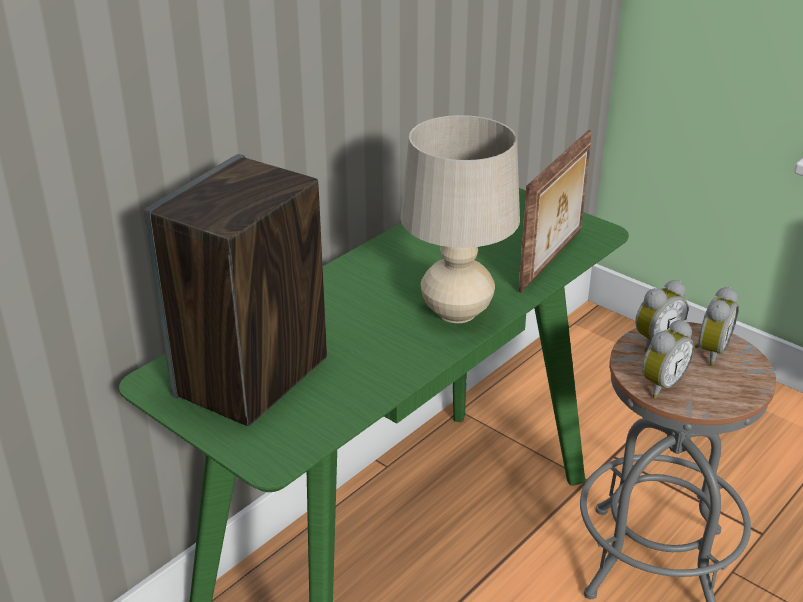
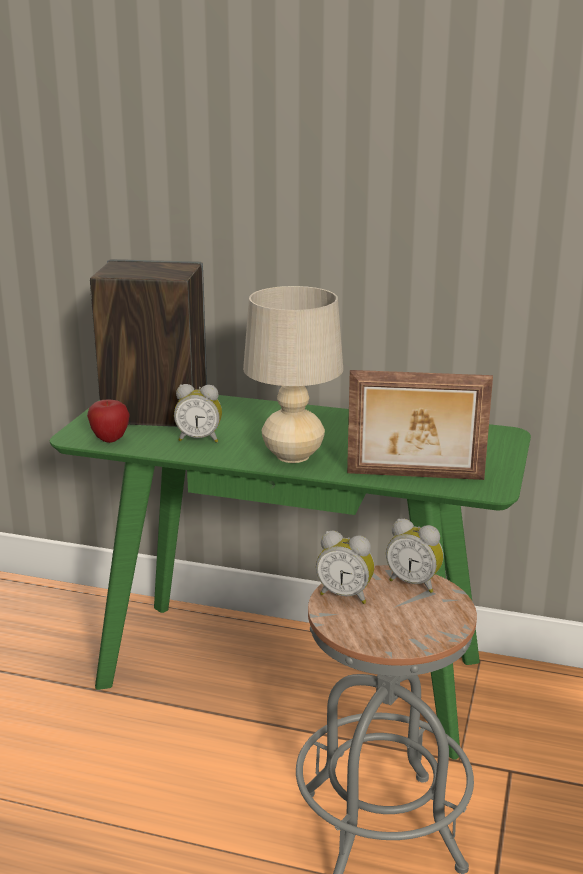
camera: 65 degrees right, 10 degrees down
(306, 431) = (110, 439): none -> apple
(709, 351) = (426, 613): alarm clock -> alarm clock (199, 439)

